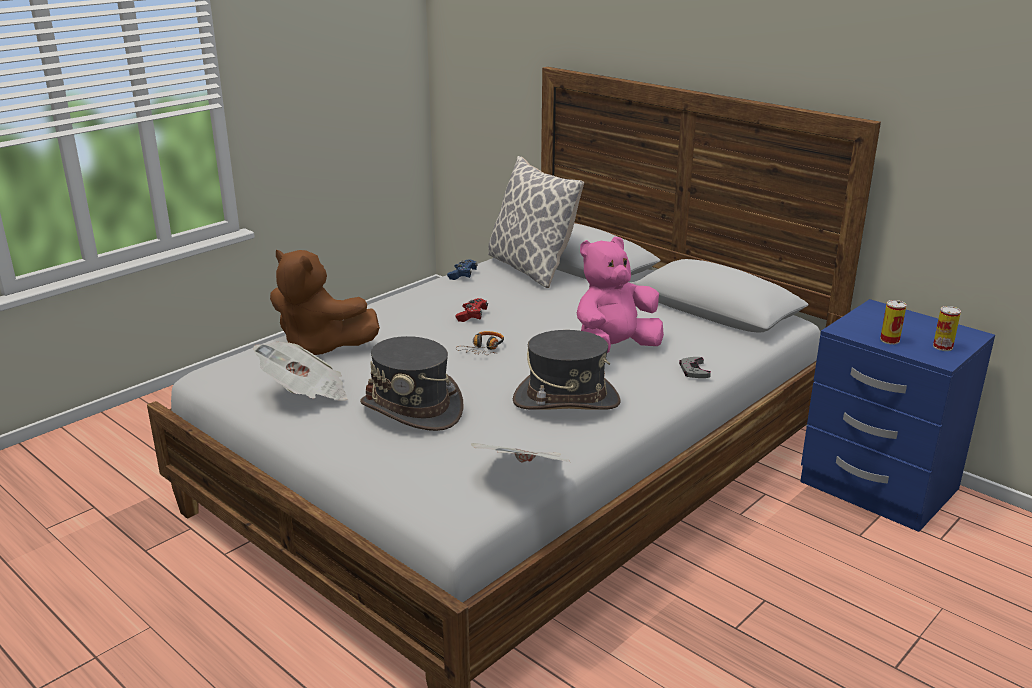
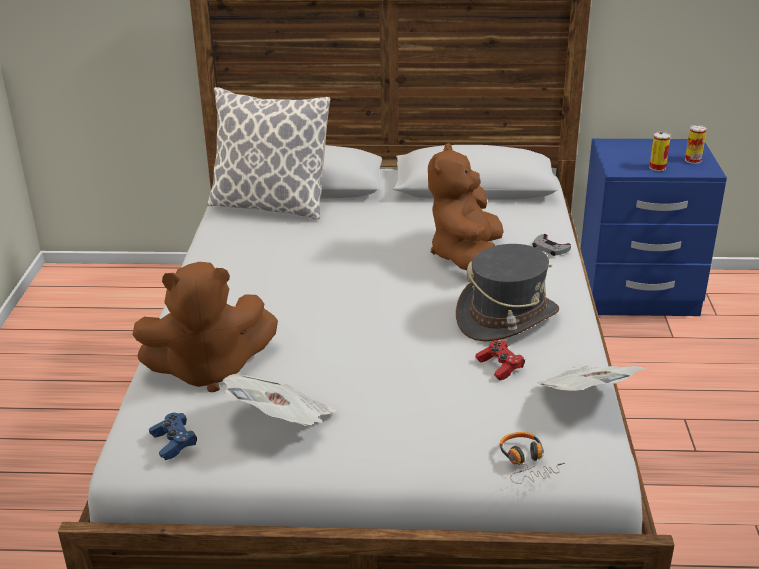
camera: 40 degrees left, 5 degrees up
(412, 409) = (403, 387): grey hat -> none
(462, 275) = (217, 236): blue game controller -> blue game controller (174, 443)
(472, 316) = (299, 274): red game controller -> red game controller (500, 366)
(483, 349) = (365, 301): headphones -> headphones (526, 463)
(613, 350) = (466, 256): pink plush toy -> brown plush toy

